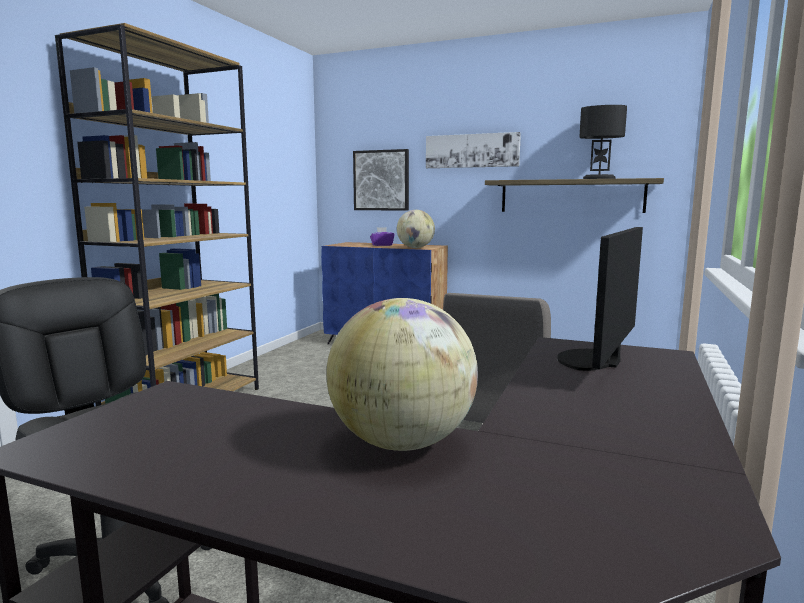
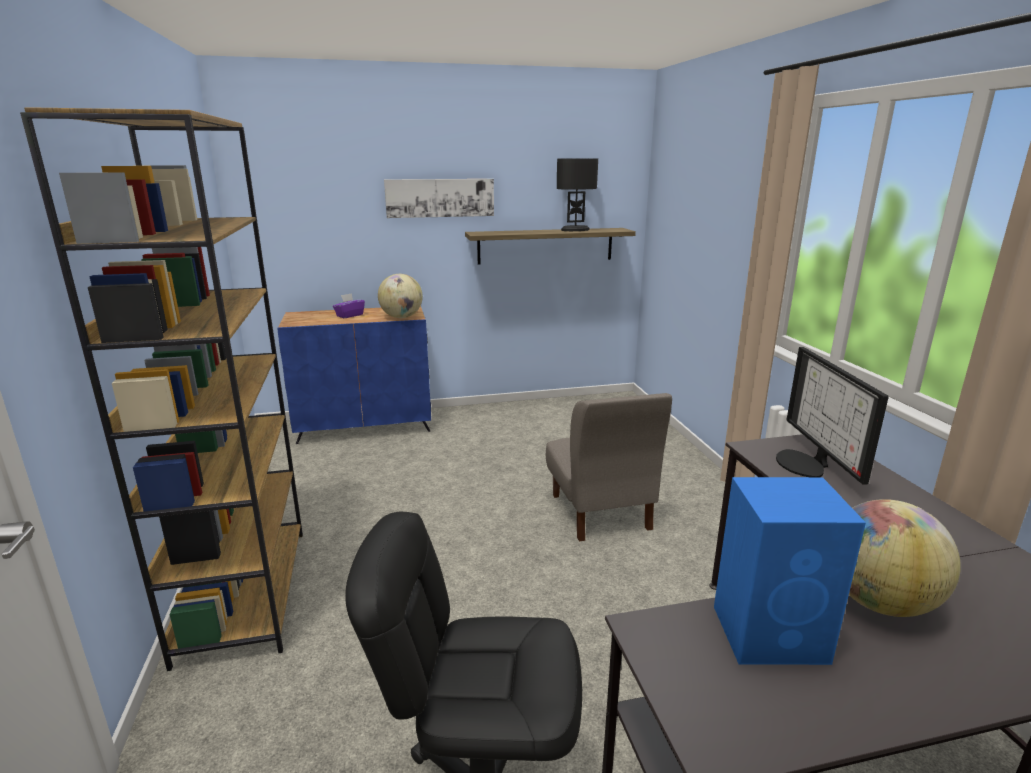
camera: 35 degrees left, 10 degrees up
(246, 423) = (772, 634): none -> blue speaker
(381, 180) = (326, 232): picture -> none

